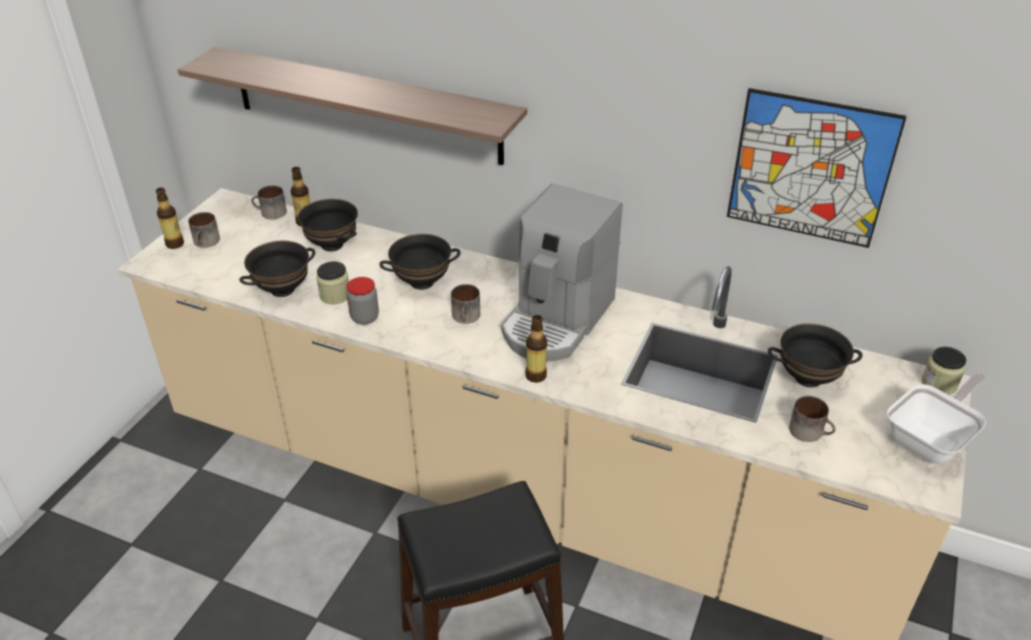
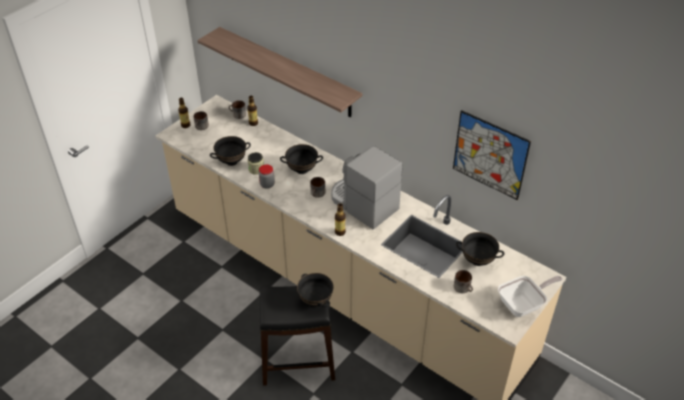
camera: 15 degrees right, 5 degrees up
(332, 245) = (263, 139): black bowl -> black bowl (316, 301)
(557, 320) = (362, 204): coffee machine -> coffee machine turned 90 degrees clockwise
(939, 383) = (546, 277): jar -> none

